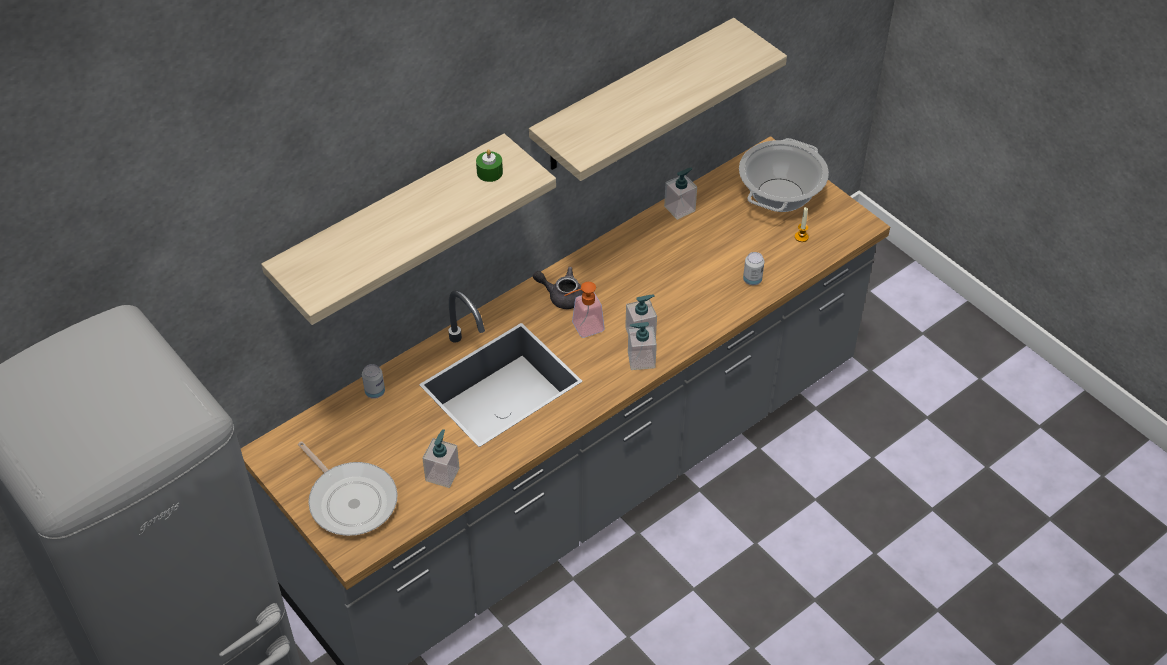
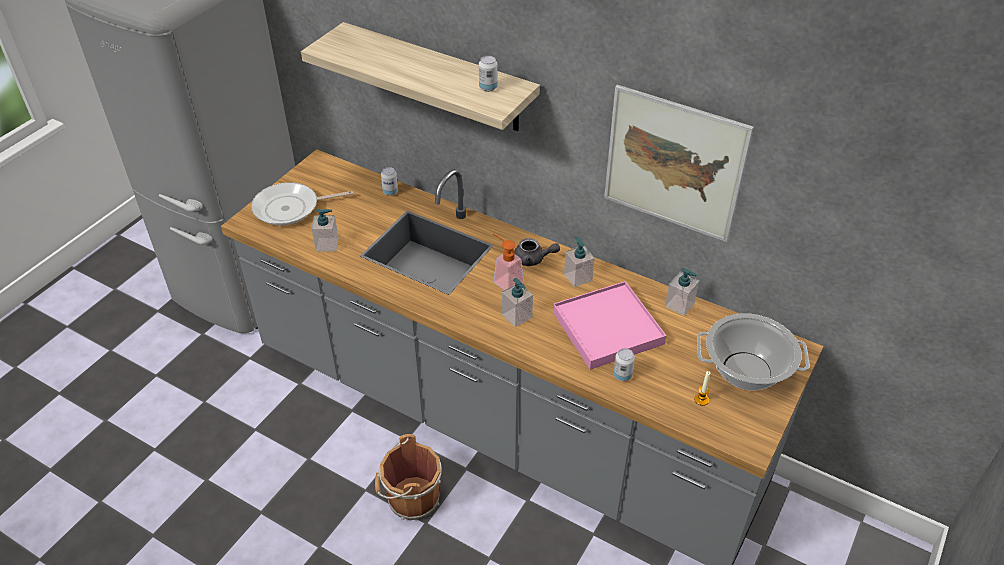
camera: 70 degrees right, 5 degrees down
(350, 500) = (290, 208): frying pan -> frying pan turned 45 degrees clockwise
(489, 172) = (488, 88): green candle -> can
(561, 296) = (533, 259): grey teapot -> grey teapot turned 105 degrees clockwise
(633, 97) = (674, 164): shelf -> picture
(641, 360) = (488, 323): soap dispenser -> soap dispenser (577, 277)
(658, 595) = (411, 499): none -> brown bucket
(687, 270) = (607, 328): none -> pink tray

